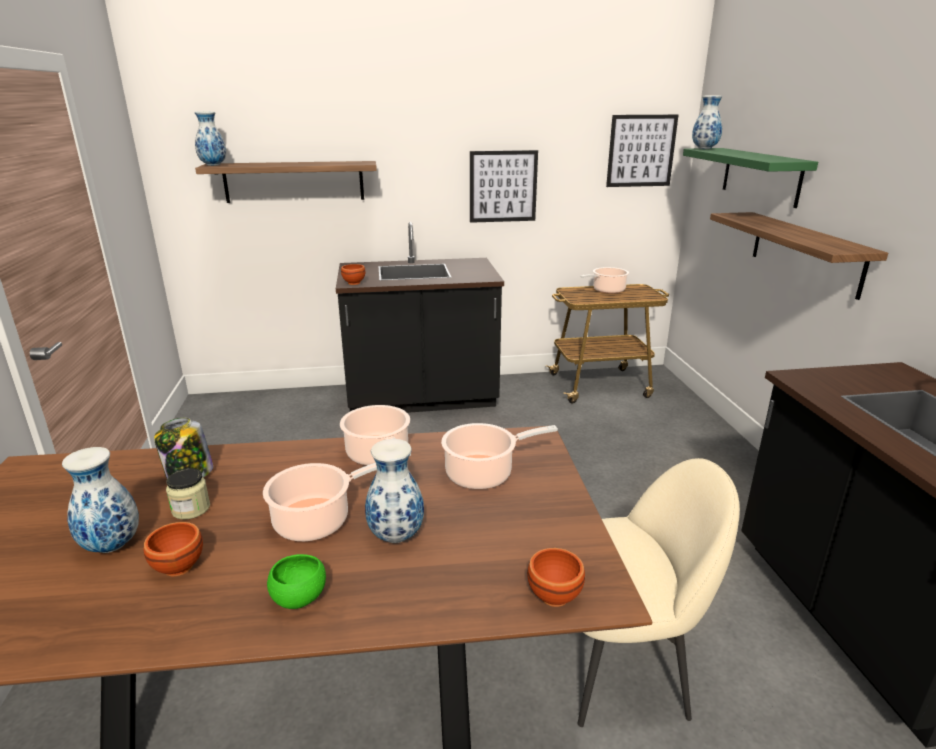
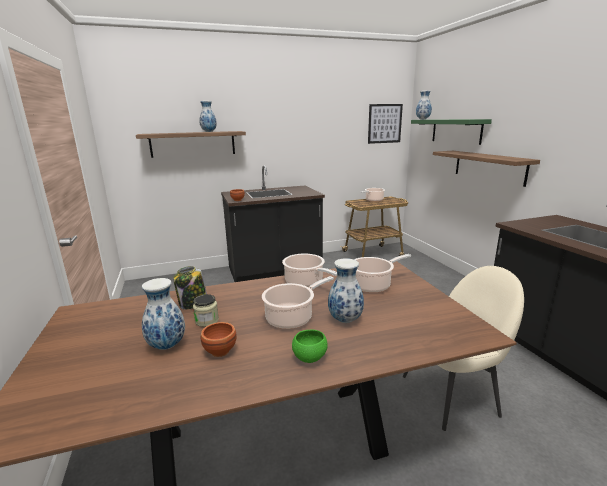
camera: 10 degrees left, 5 degrees down
(213, 165) = (145, 134): vase -> vase (208, 132)
(503, 186) = (313, 144): picture -> none
(554, 597) = (456, 338): brown bowl -> none

